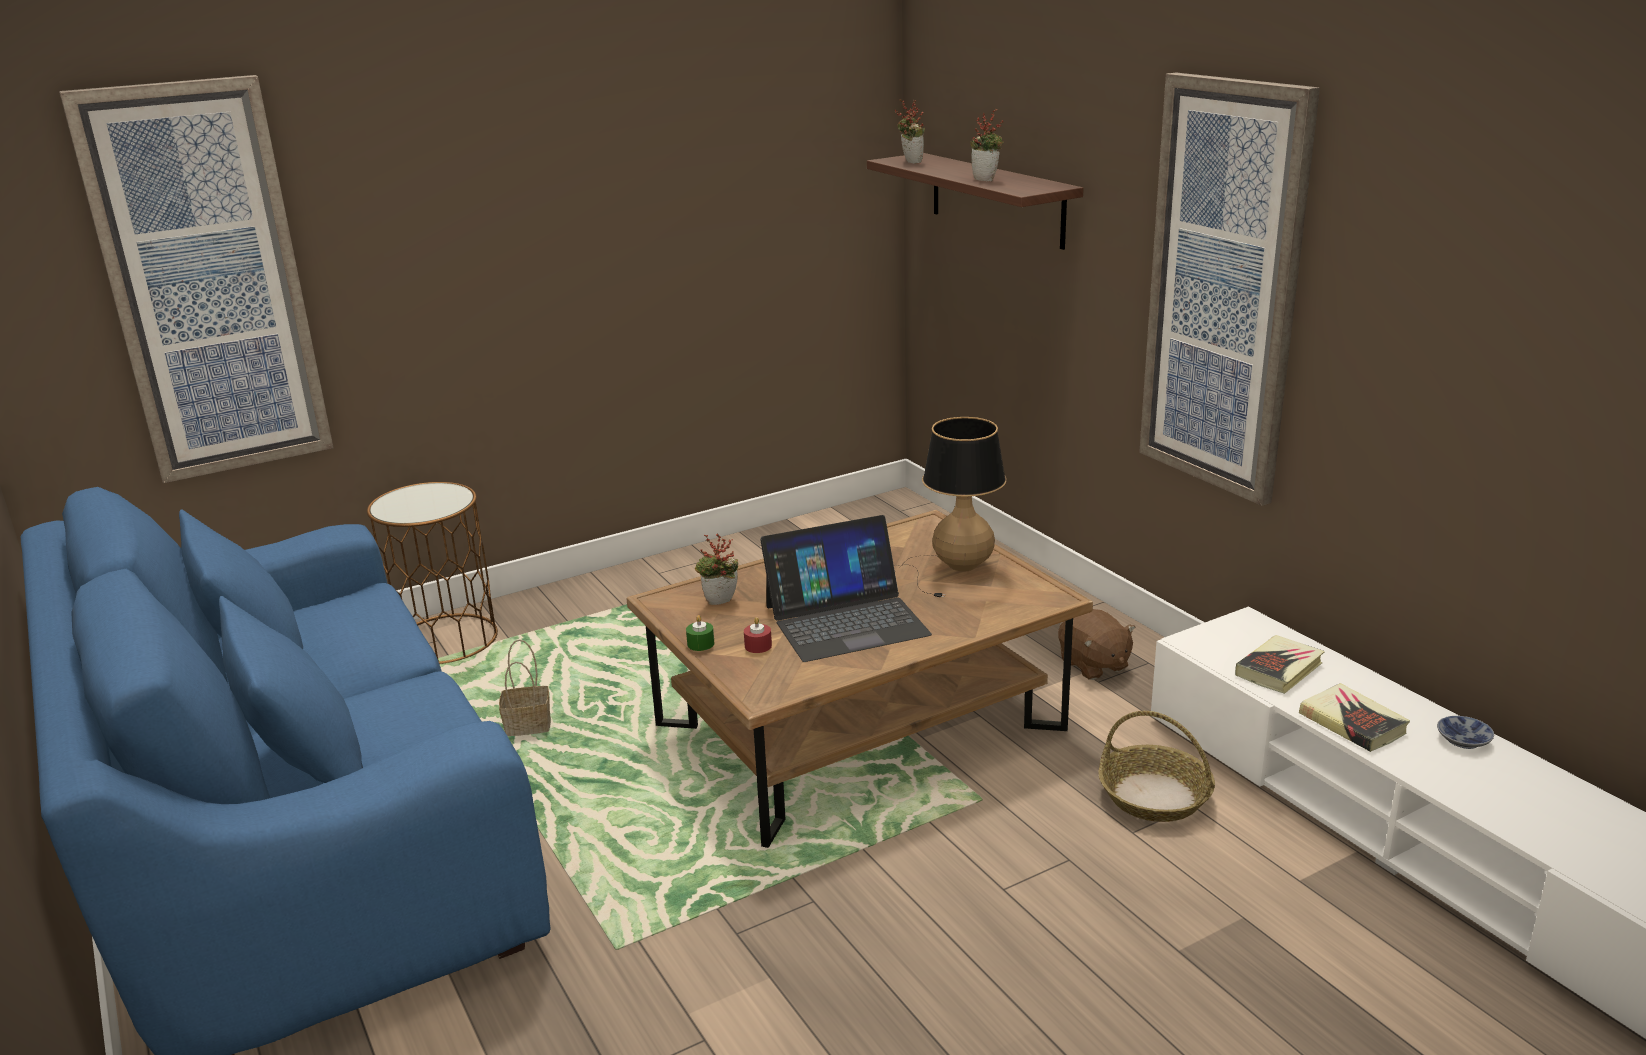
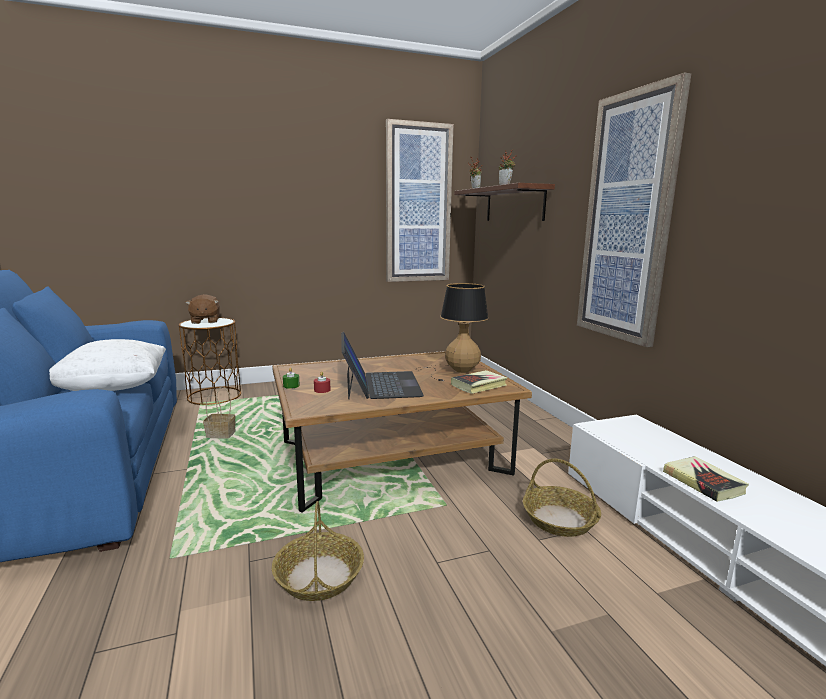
camera: 10 degrees right, 10 degrees down
(207, 283) = (117, 201): picture -> picture (418, 204)
(405, 694) = (114, 388): none -> white pillow
(720, 603) = (318, 372): potted plant -> none
(846, 620) = (380, 385): laptop -> laptop turned 90 degrees counterclockwise
(849, 935) = (319, 575): none -> basket
(1093, 665) = (541, 445): brown plush toy -> brown plush toy (205, 321)
(1279, 669) = (652, 446): book -> book (479, 385)
(1464, 740) = (794, 504): bowl -> none

